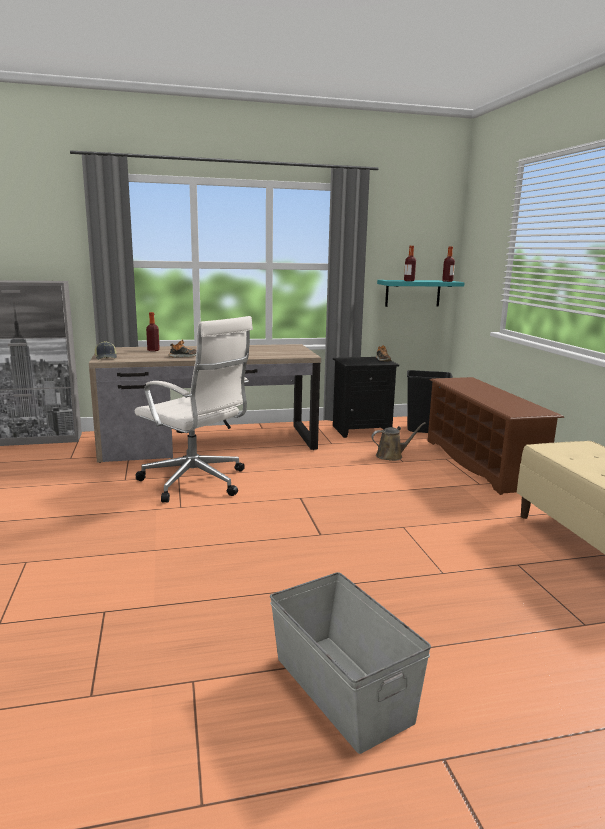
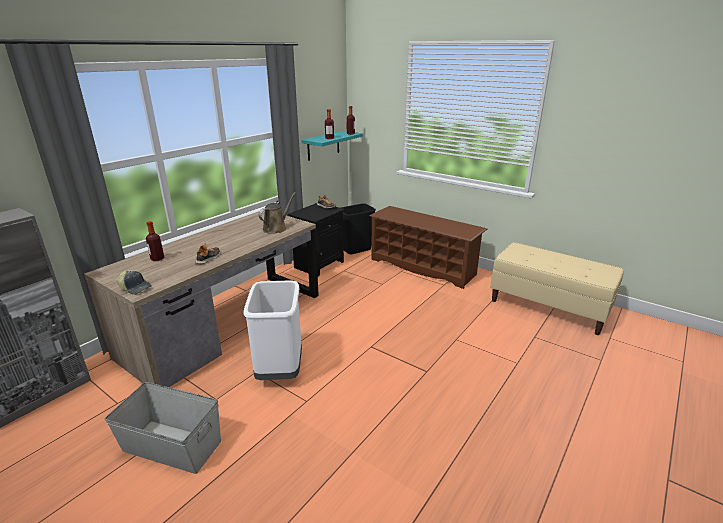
camera: 40 degrees left, 10 degrees up
(196, 482) = (280, 370): white office chair -> white trash can
(342, 687) = (588, 473): grey storage box -> grey storage box (172, 445)
(392, 456) = (370, 281): brown watering can -> brown watering can (276, 228)

